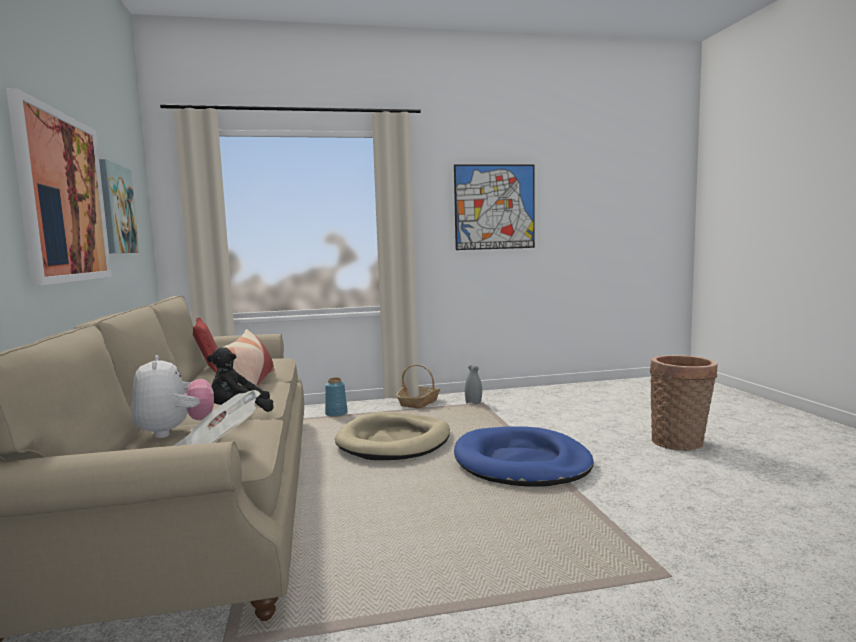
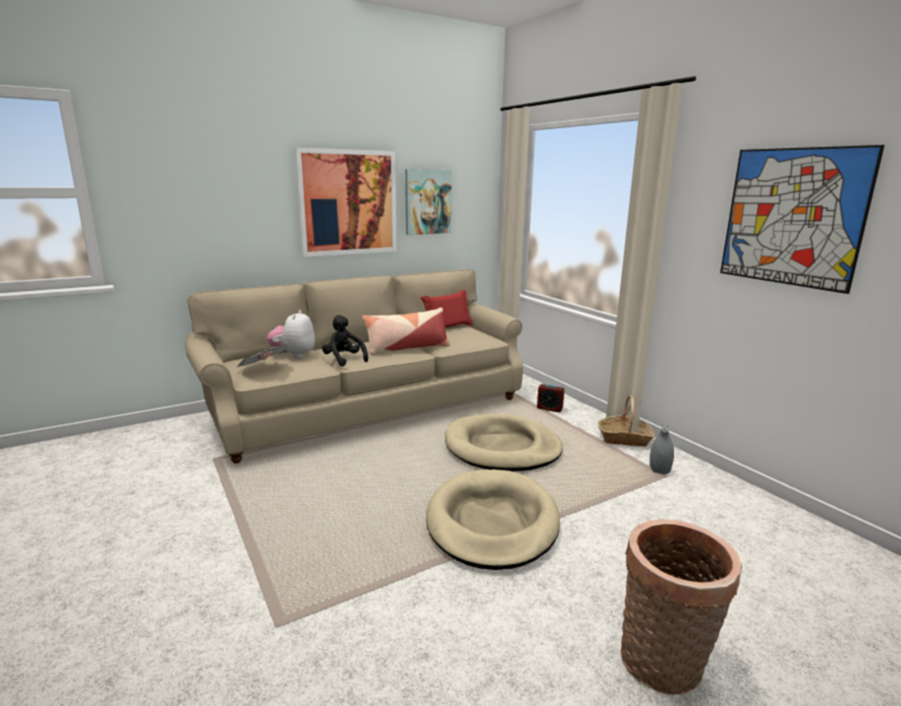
camera: 70 degrees right, 10 degrees up
(174, 432) = (294, 355): plush toy -> plush toy turned 135 degrees clockwise
(336, 414) = (549, 409): blue vase -> alarm clock
(521, 463) = (492, 523): blue dog bed -> beige dog bed

